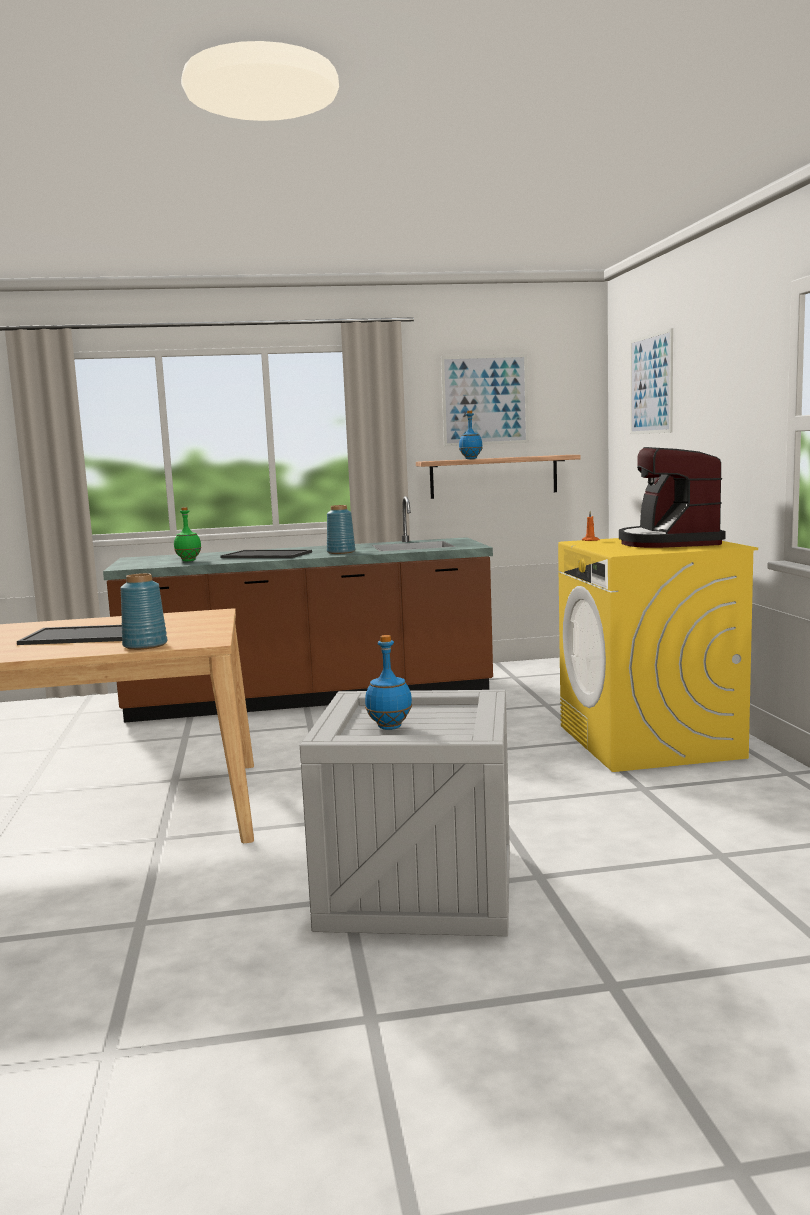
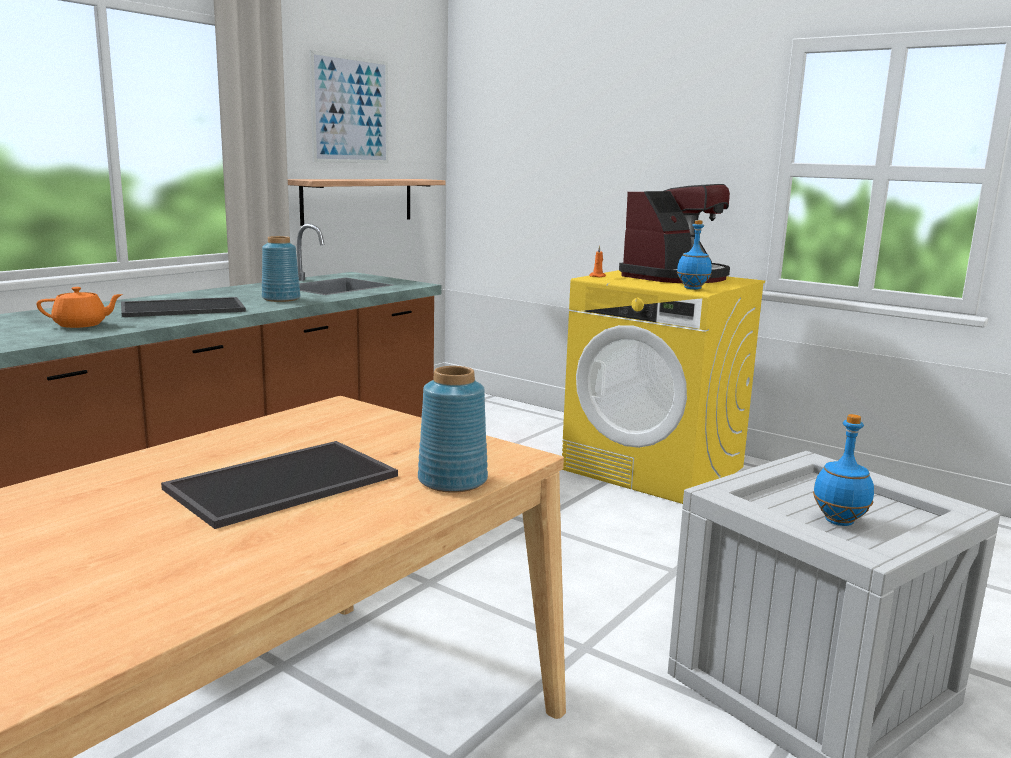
camera: 45 degrees left, 5 degrees up
(189, 560) = (81, 325): green bottle -> orange teapot
(471, 459) = (349, 179): blue bottle -> blue bottle (693, 288)
(651, 384) = (539, 113): picture -> none
(668, 542) = (676, 277): coffee machine -> coffee machine turned 90 degrees counterclockwise

